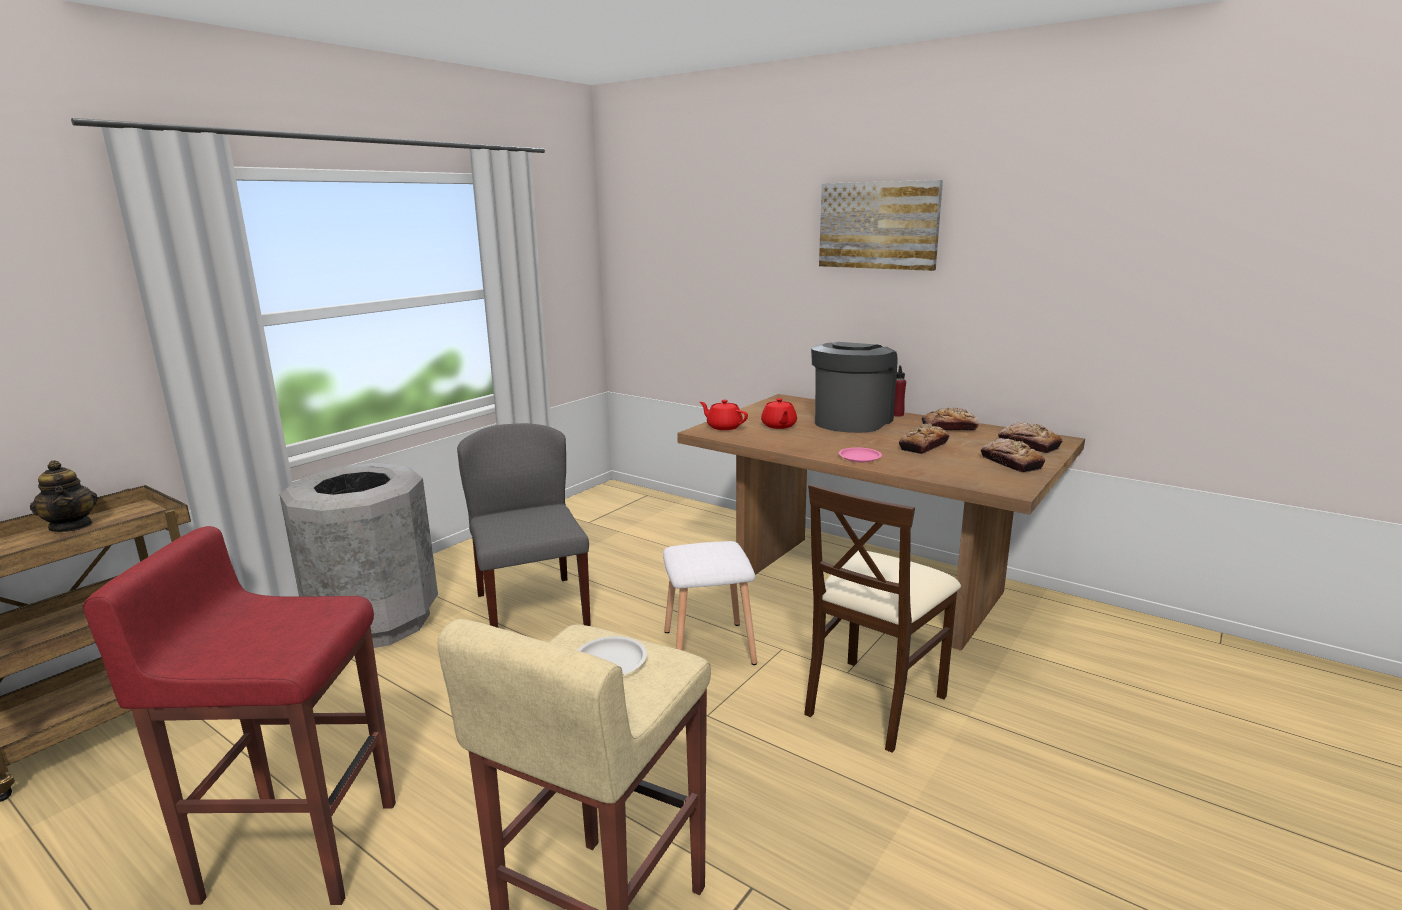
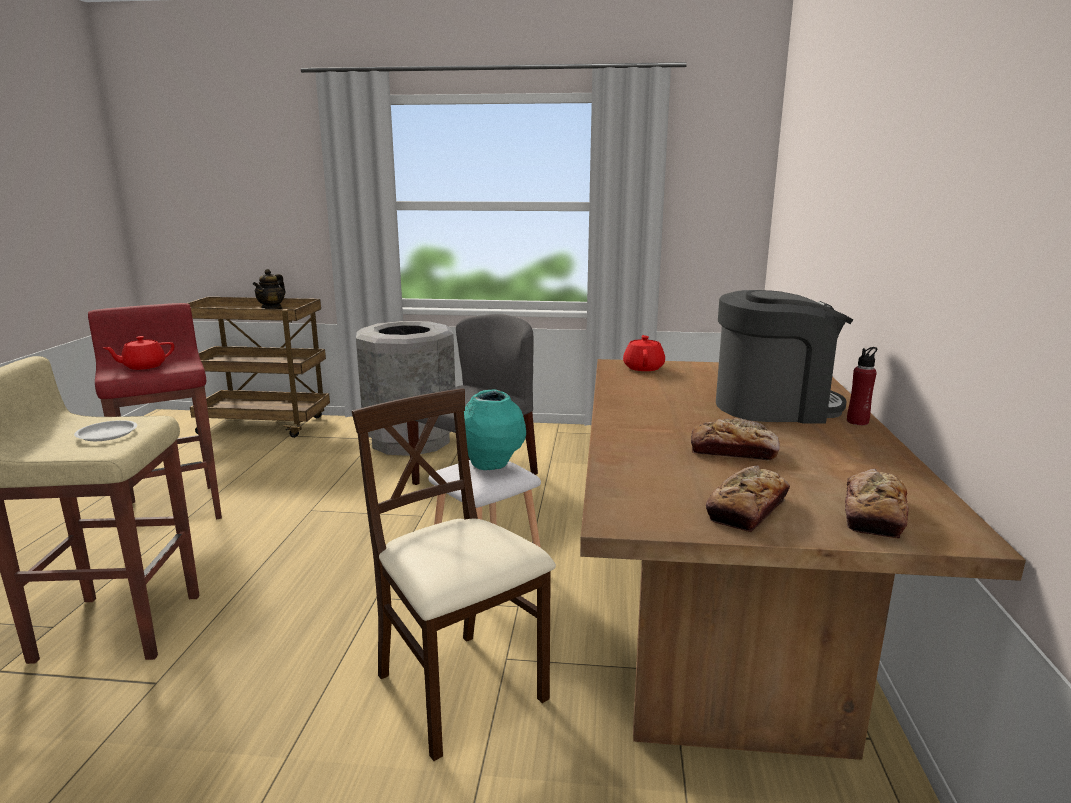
camera: 60 degrees right, 0 degrees up
(704, 549) = (491, 465): none -> turquoise vase
(778, 426) = (688, 383): red teapot -> red teapot (143, 366)
(859, 457) = (629, 428): pink plate -> none
(873, 702) = (459, 690): beige chair -> beige chair turned 45 degrees clockwise
(879, 225) = (904, 124): picture -> none
(949, 428) = (856, 455): bread -> none

